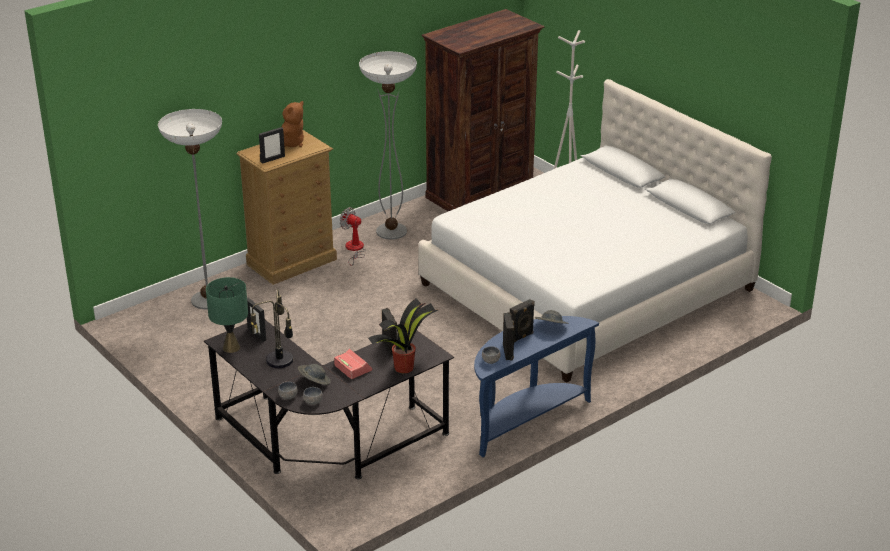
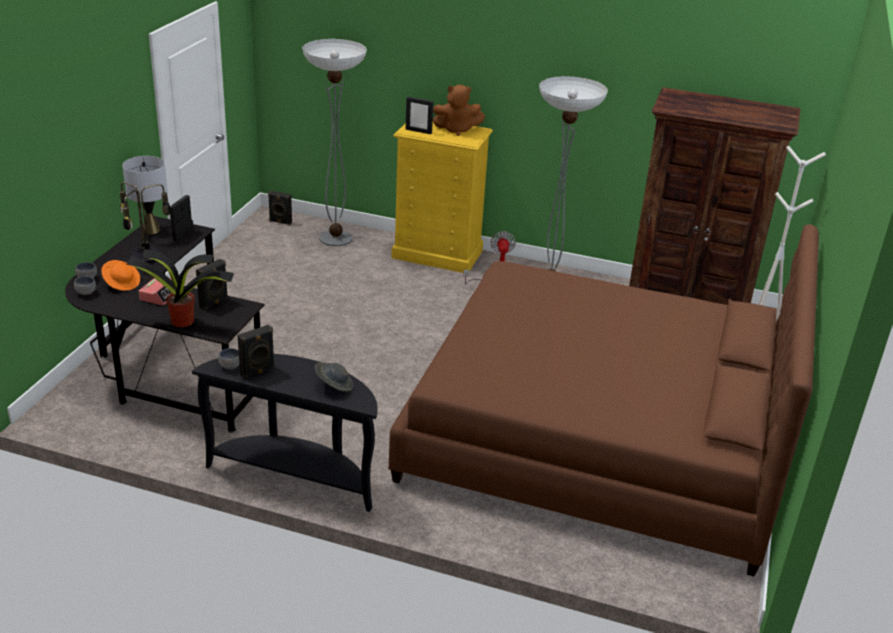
camera: 55 degrees right, 0 degrees up
(231, 347) = (151, 230): green table lamp -> grey table lamp
(292, 261) = (438, 254): brown dresser -> yellow dresser
(314, 381) = (122, 283): grey hat -> orange hat
(521, 337) = (296, 372): black speaker -> black speaker (280, 222)
(525, 419) = (296, 474): blue console table -> black console table
(587, 286) = (597, 435): white bed -> brown bed

